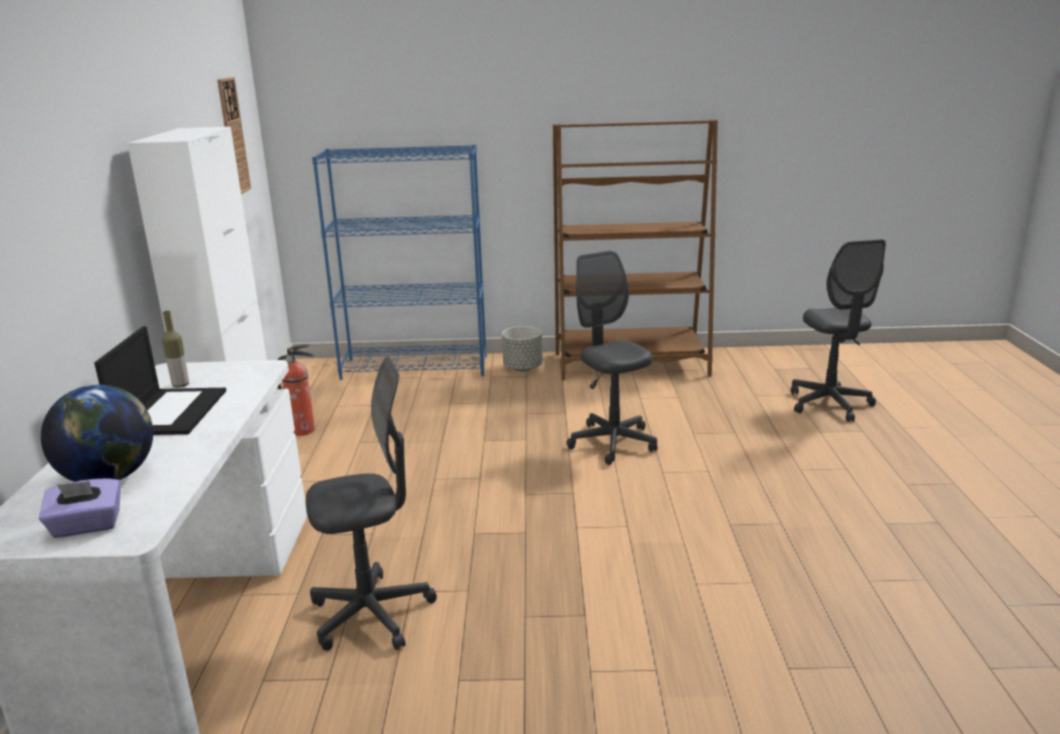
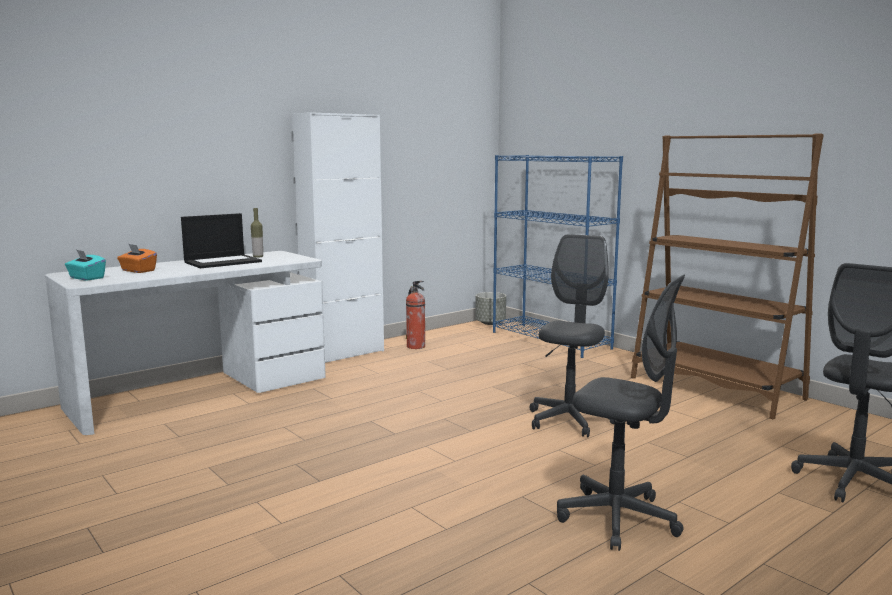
camera: 50 degrees right, 10 degrees down
(87, 526) = (86, 278): purple tissue box -> turquoise tissue box
(109, 478) = (138, 271): globe -> orange tissue box
(233, 136) = (447, 136): wall clock -> none
(371, 614) = (249, 425): grey office chair -> grey office chair (618, 519)
(522, 368) = (621, 362): grey planter -> grey planter (490, 323)

